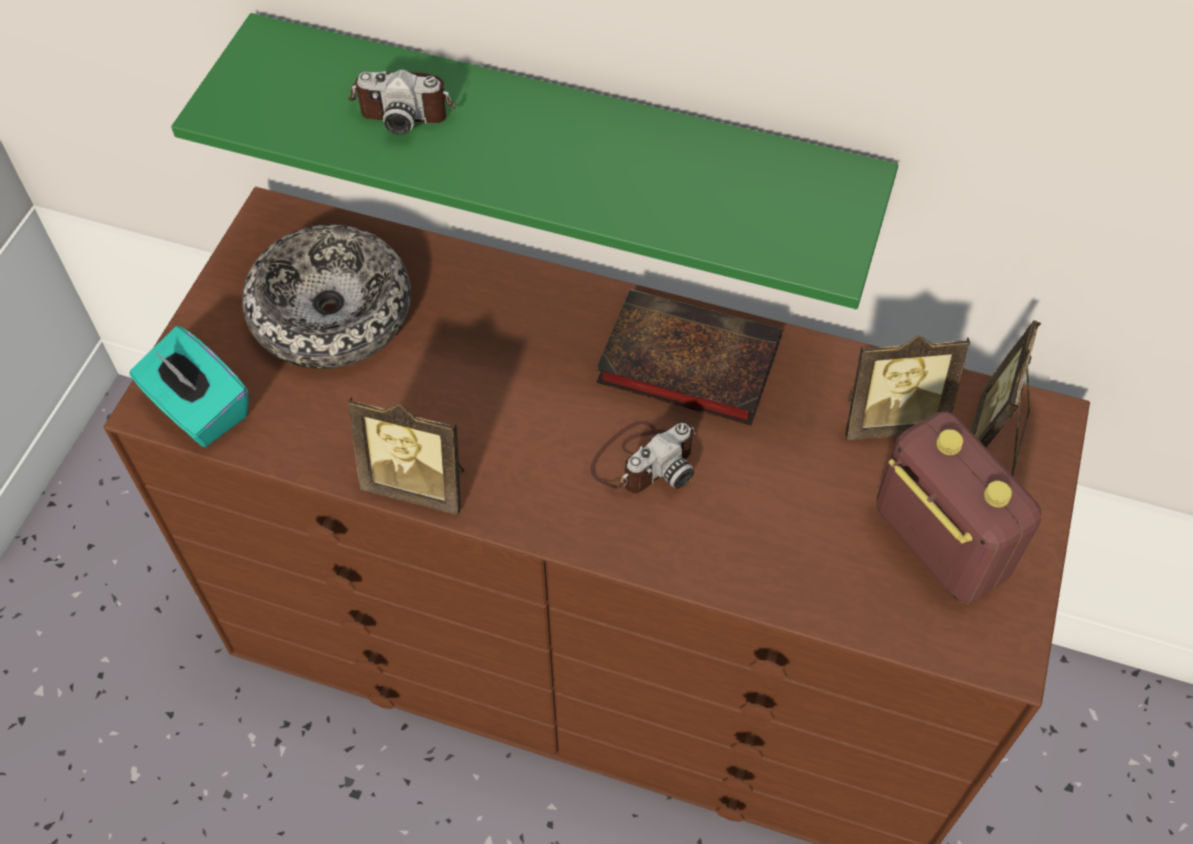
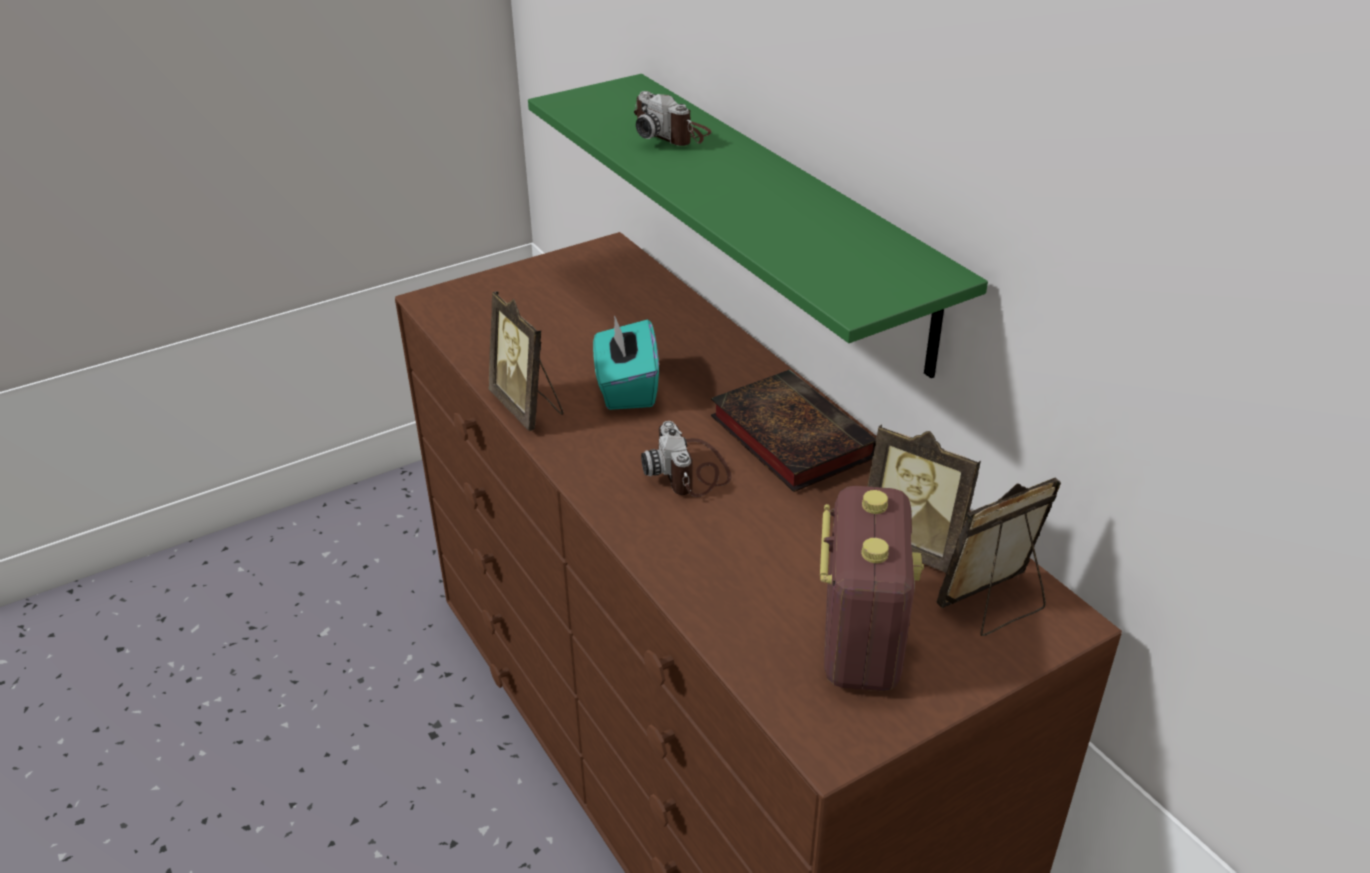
camera: 40 degrees right, 20 degrees down
(199, 409) = (453, 312): turquoise tissue box -> turquoise tissue box (626, 388)
(331, 312) = (586, 304): bowl -> none
(643, 460) = (690, 471): camera -> camera turned 75 degrees clockwise

